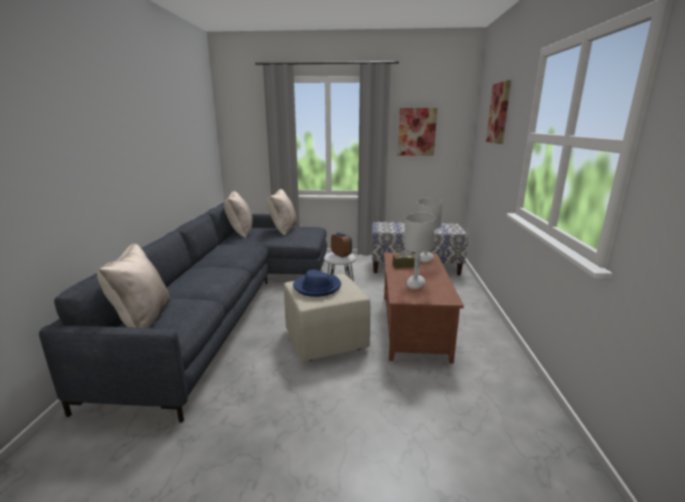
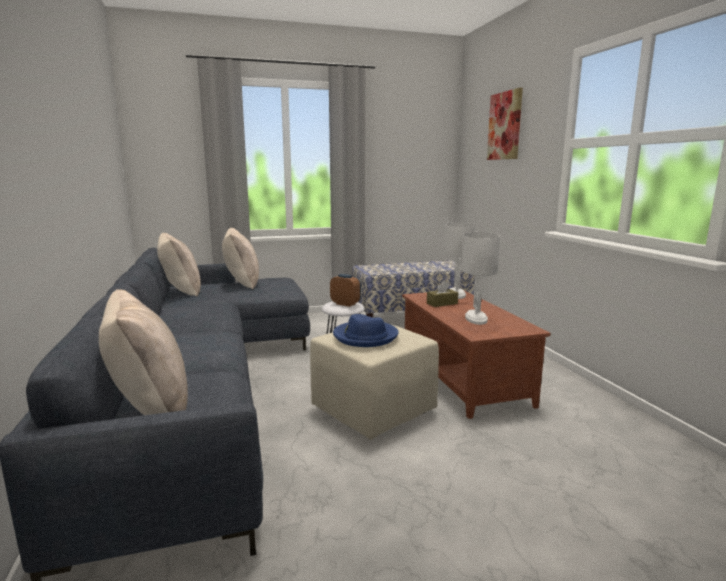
camera: 20 degrees left, 5 degrees down
(416, 132) = (395, 152): picture -> none

